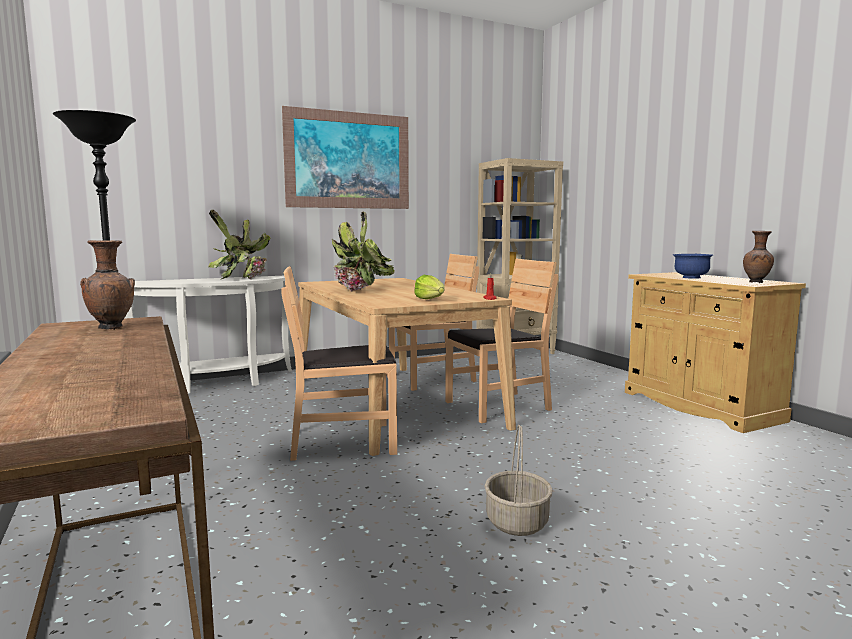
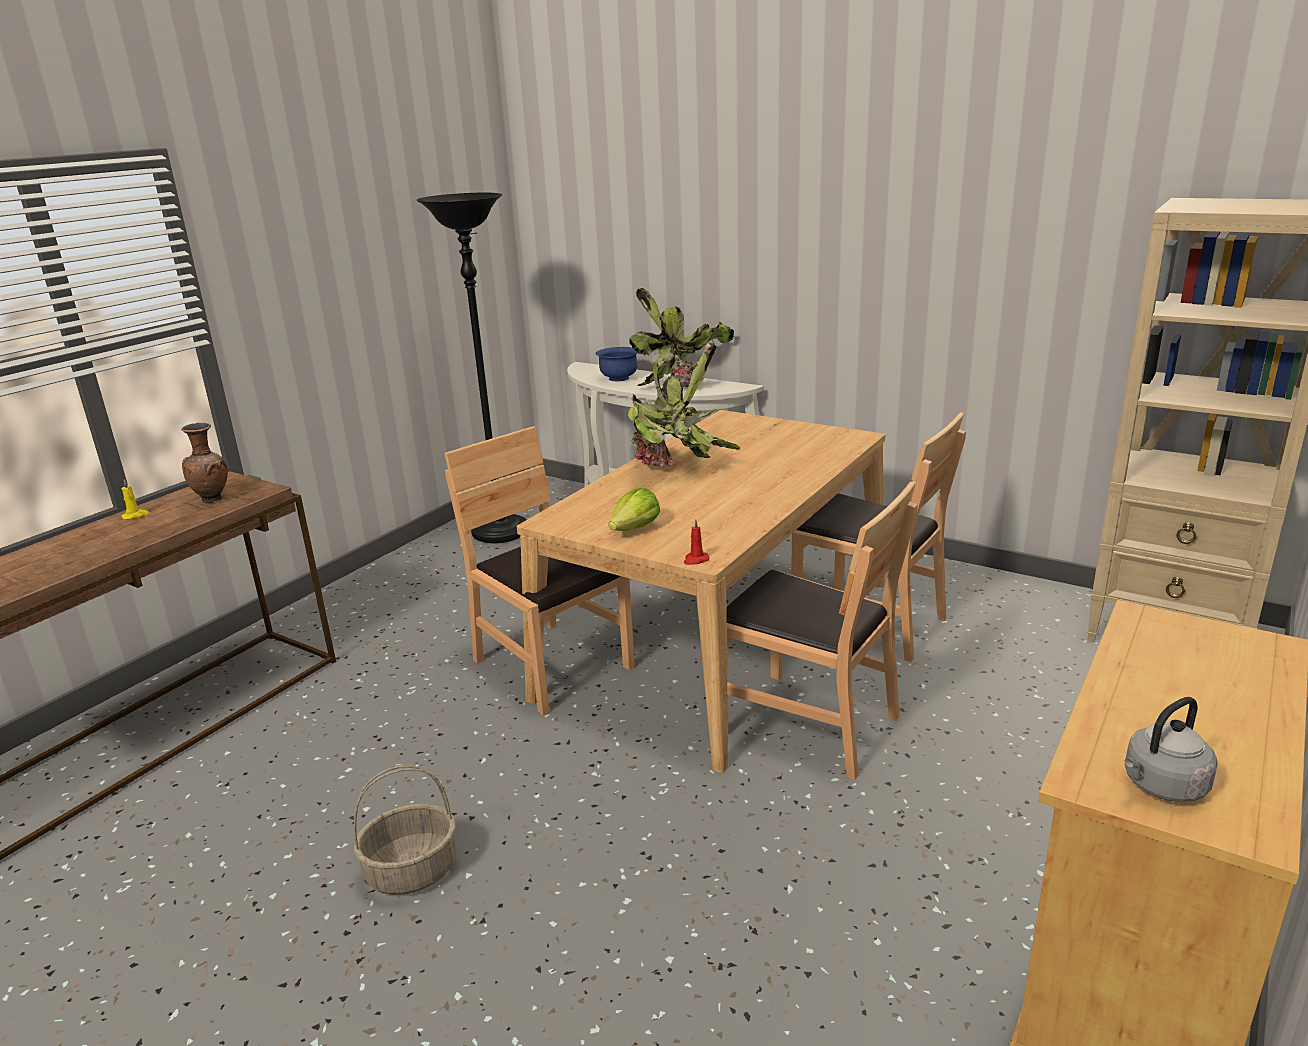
camera: 60 degrees right, 15 degrees up
(57, 344) = (136, 515): none -> yellow candle
(348, 160) = (870, 200): picture -> none
(691, 277) = (1155, 681): blue bowl -> blue bowl (619, 378)
(757, 282) = (1161, 786): brown vase -> grey kettle

